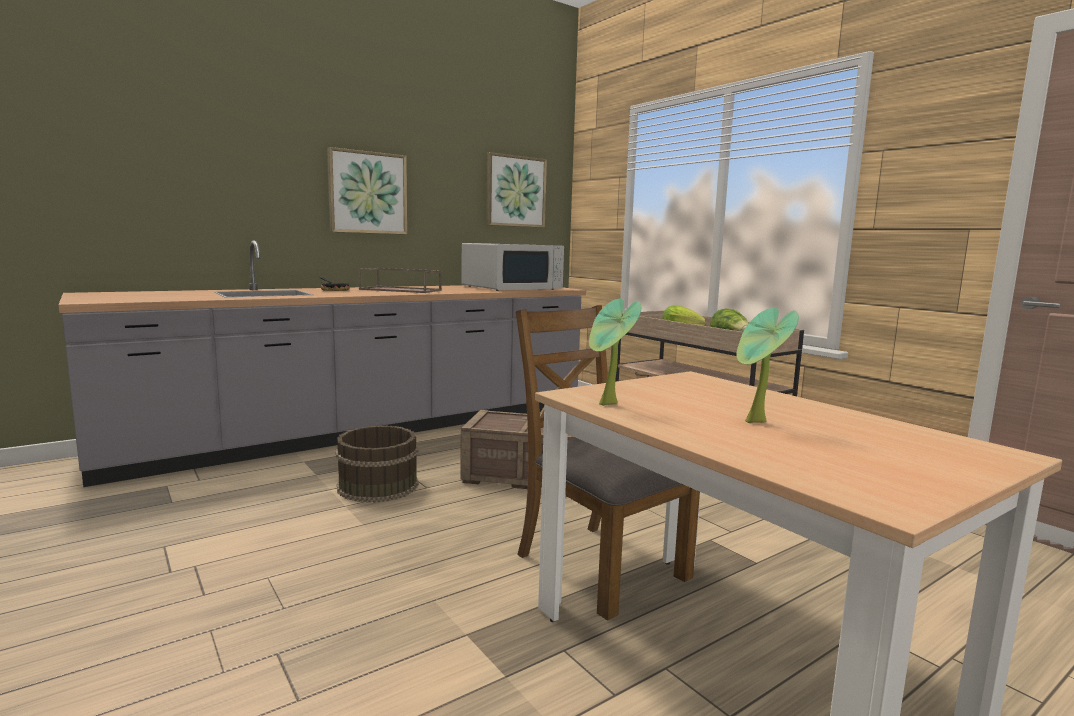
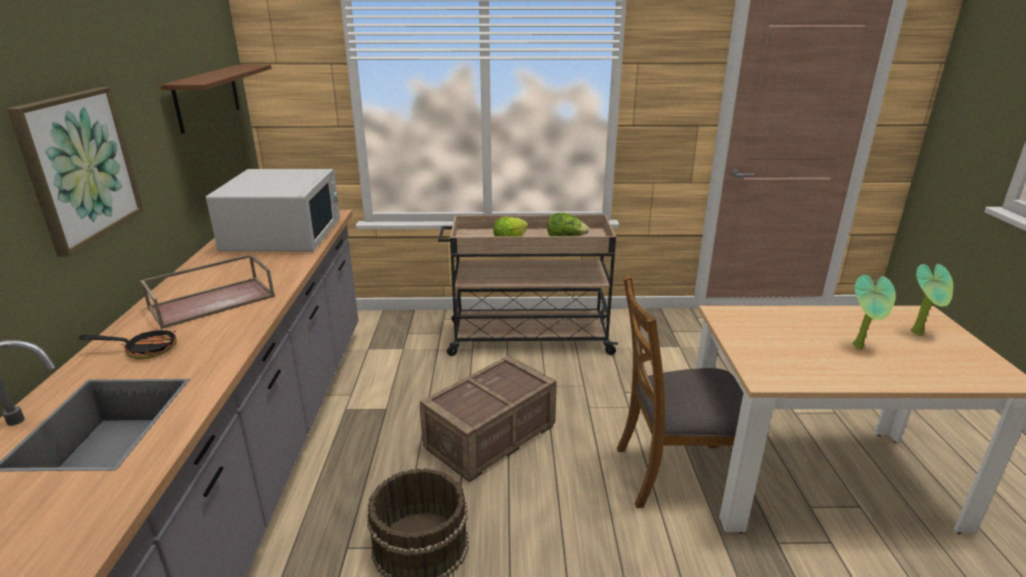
camera: 55 degrees left, 15 degrees up
(515, 191) = (207, 97): picture -> brown shelf
(608, 405) = (803, 377): potted plant -> potted plant (920, 333)

